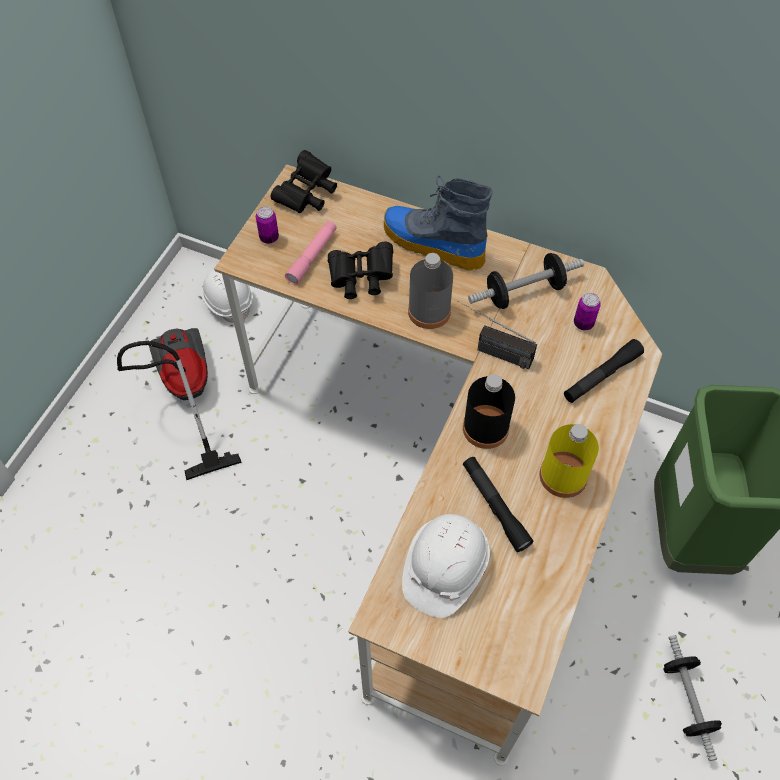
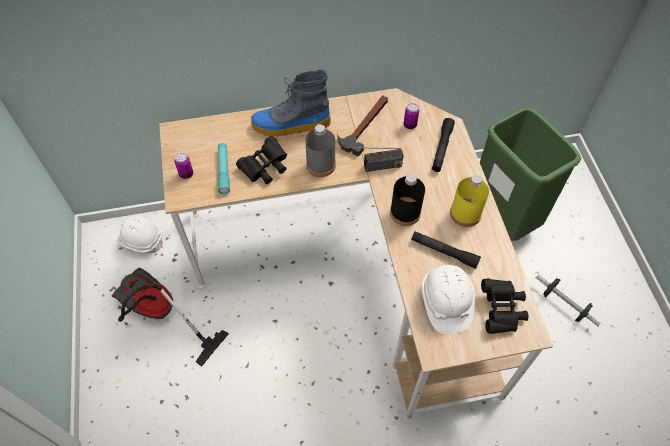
camera: 35 degrees left, 0 degrees up
(307, 194) = (188, 135): black binoculars -> black binoculars (501, 310)
(312, 256) = (224, 171): pink flashlight -> turquoise flashlight
(524, 292) = (365, 125): dumbbell -> hammer

